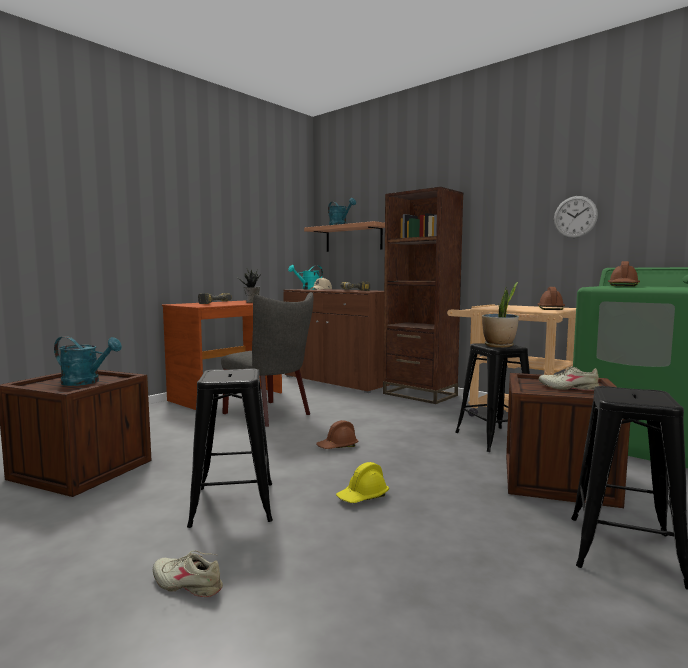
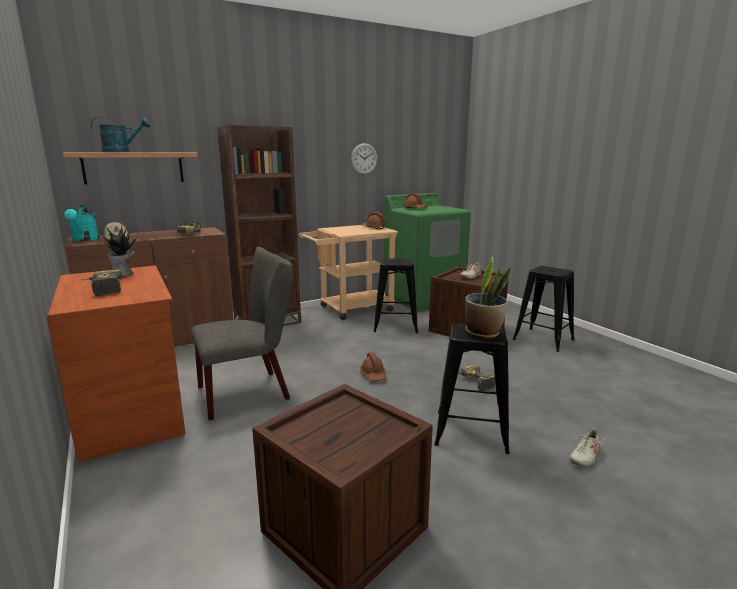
camera: 70 degrees left, 10 degrees up
(86, 382) = (346, 422): turquoise watering can -> none
(363, 497) = (473, 383): yellow hard hat -> power drill
(499, 346) = (399, 261): potted plant -> potted plant (483, 333)

